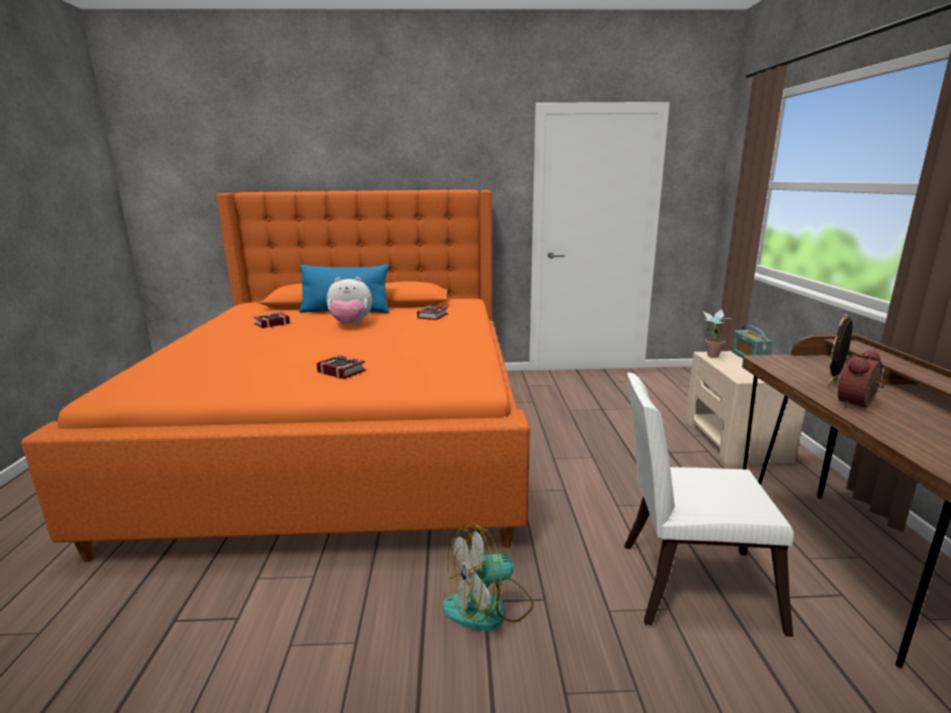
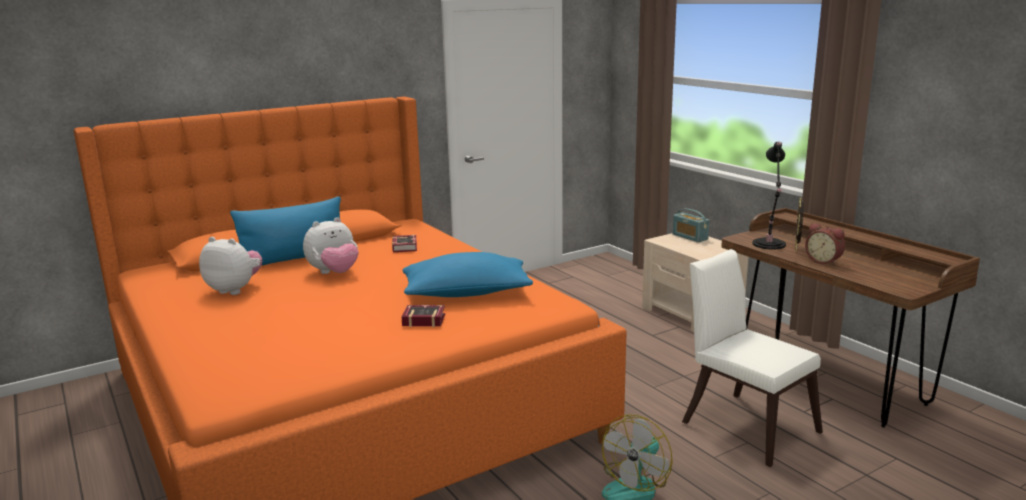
camera: 30 degrees left, 0 degrees up
(270, 324) = (235, 289): book -> plush toy
(412, 358) = (466, 294): none -> blue pillow
(686, 583) = (744, 423): white chair -> white chair turned 75 degrees clockwise
(711, 357) = (663, 242): potted plant -> none
(797, 373) = (769, 245): none -> black table lamp
(858, 404) = (824, 261): alarm clock -> alarm clock turned 60 degrees counterclockwise

